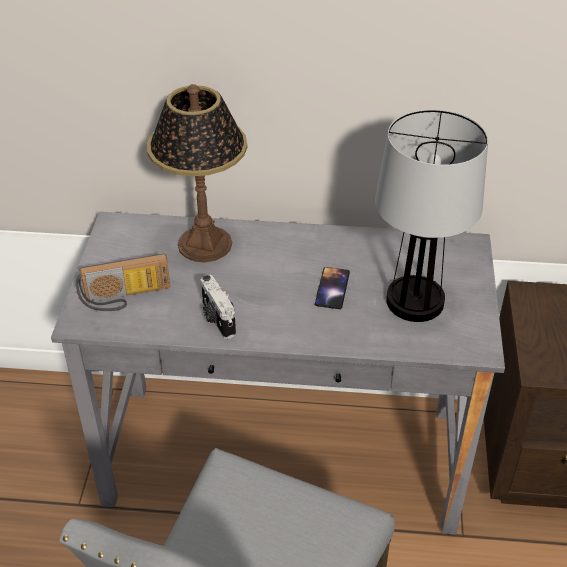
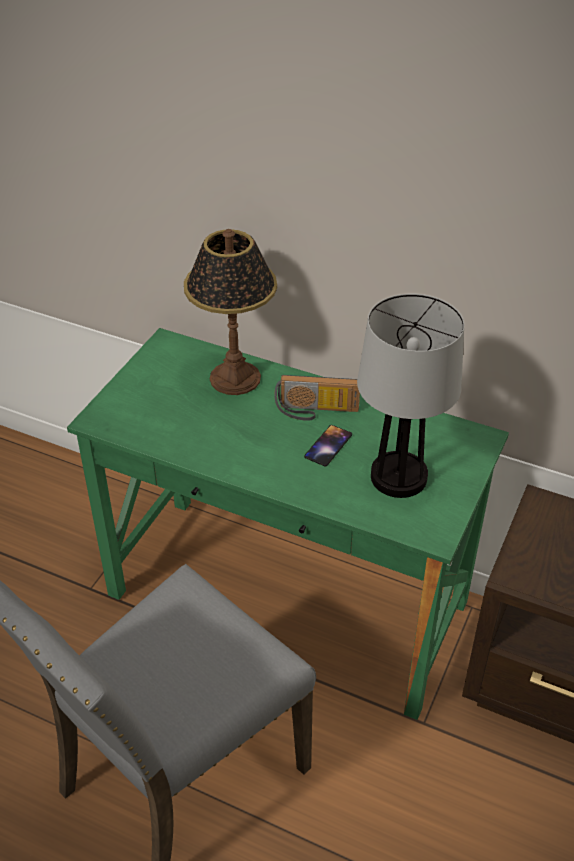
camera: 20 degrees right, 0 degrees up
(126, 298) = (143, 409): radio -> radio (316, 411)
(217, 319) = (211, 447): camera -> none
(284, 455) = (288, 598): grey desk -> green desk

